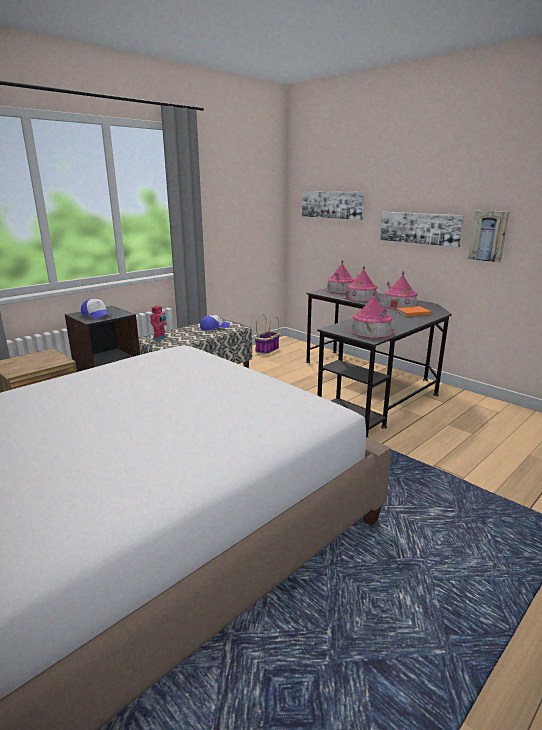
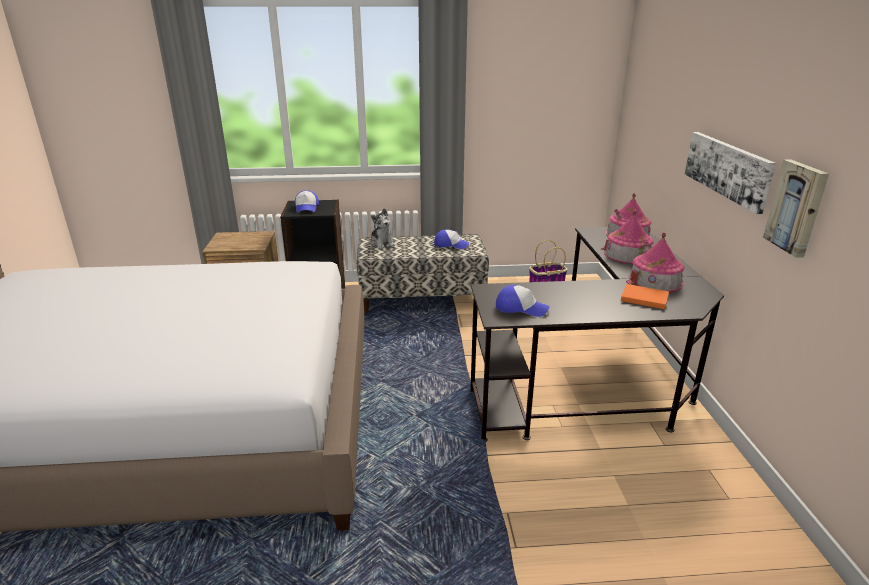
camera: 40 degrees right, 5 degrees up
(160, 338) = (382, 243): toy robot -> plush toy
(332, 204) = (655, 108): picture -> none
(371, 331) = (521, 308): toy house -> cap

